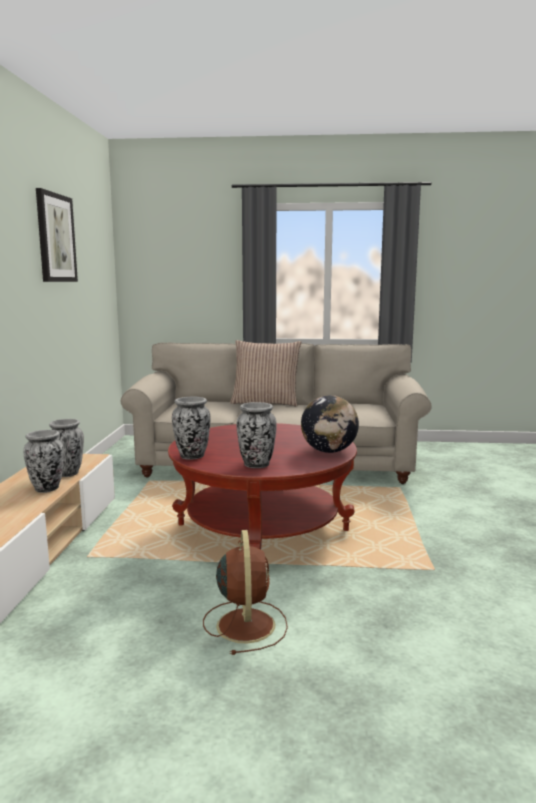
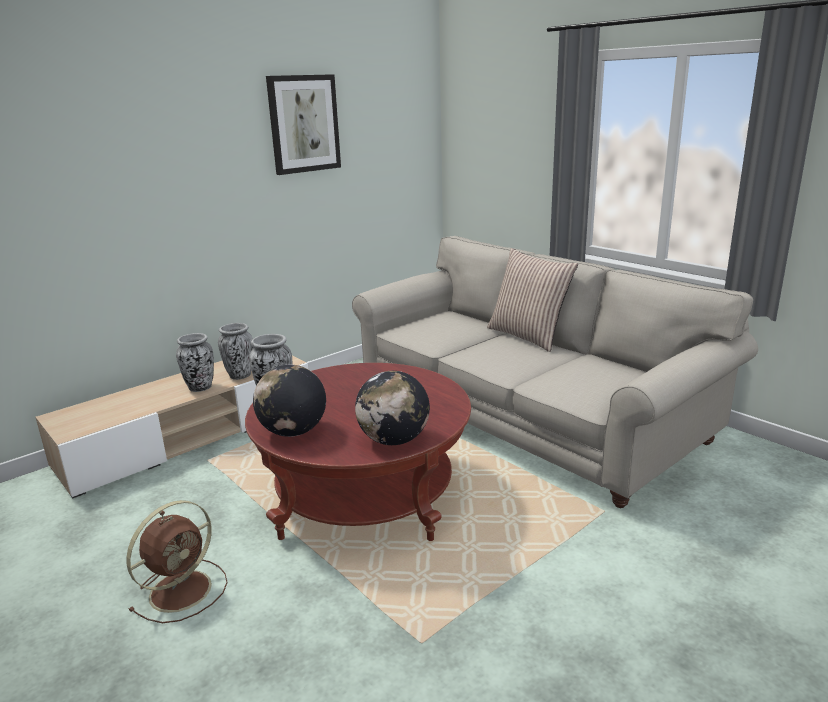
camera: 45 degrees right, 10 degrees up
(256, 465) = (293, 432): vase -> globe

